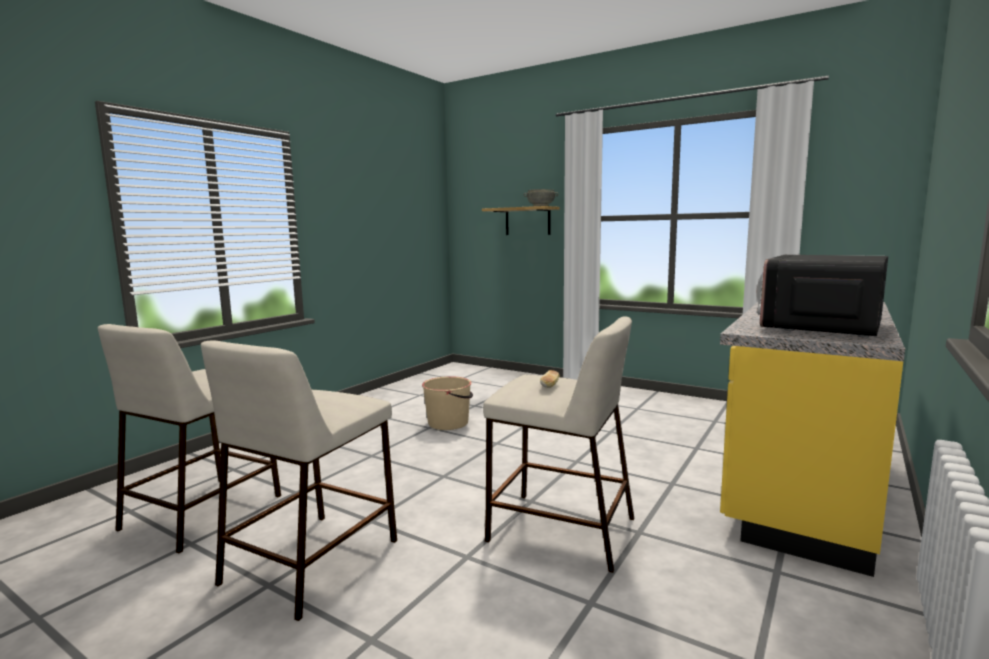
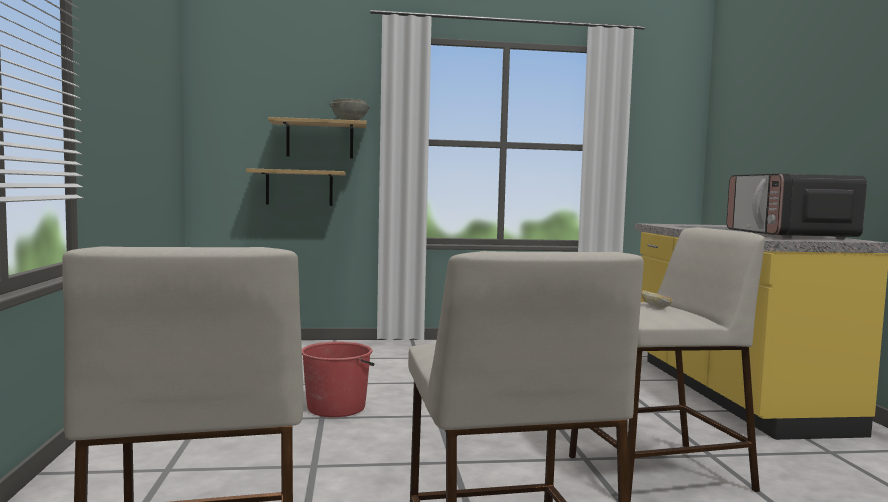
camera: 40 degrees left, 5 degrees down
(449, 423) = (337, 408): beige bucket -> red bucket
(515, 258) = (299, 187): none -> shelf

